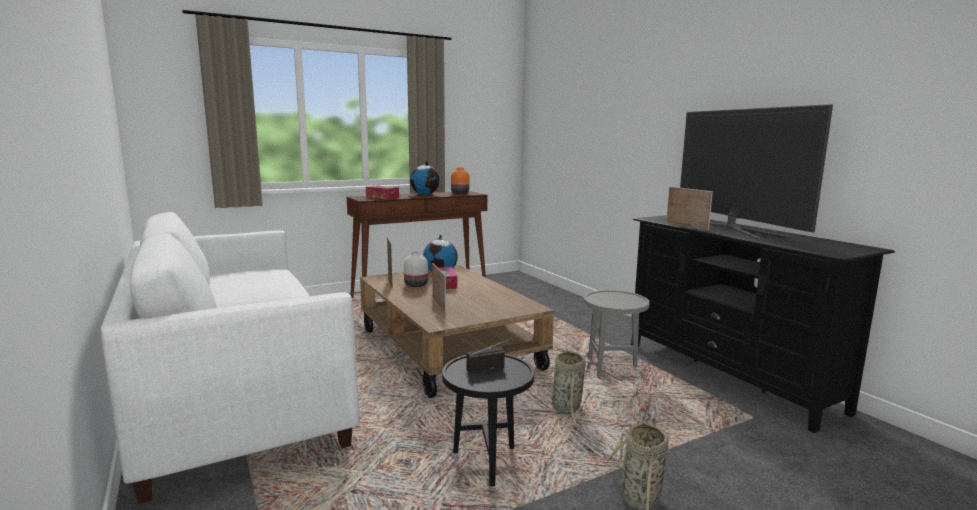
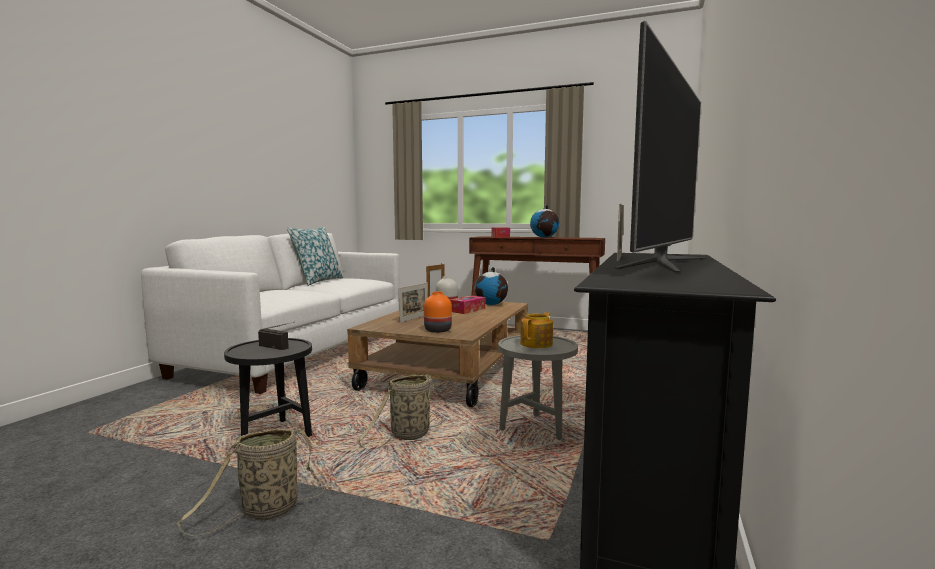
camera: 50 degrees right, 5 degrees down
(212, 286) = (317, 281): none -> pillow
(460, 193) = (580, 238): orange vase -> orange vase (438, 330)
(613, 299) = (537, 344): none -> teapot

